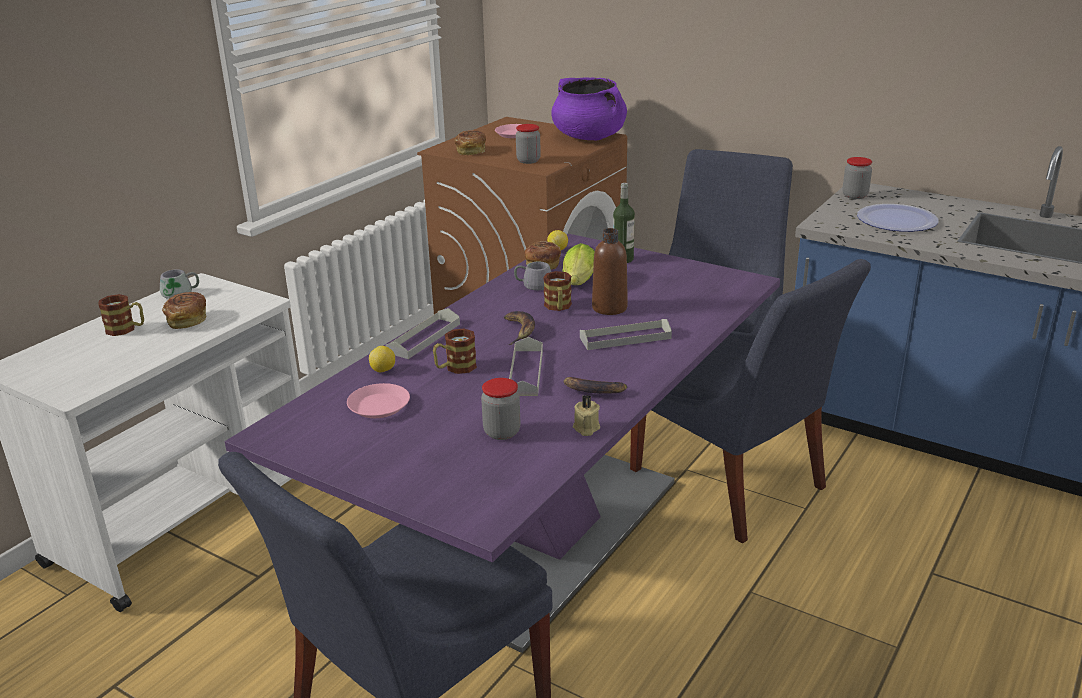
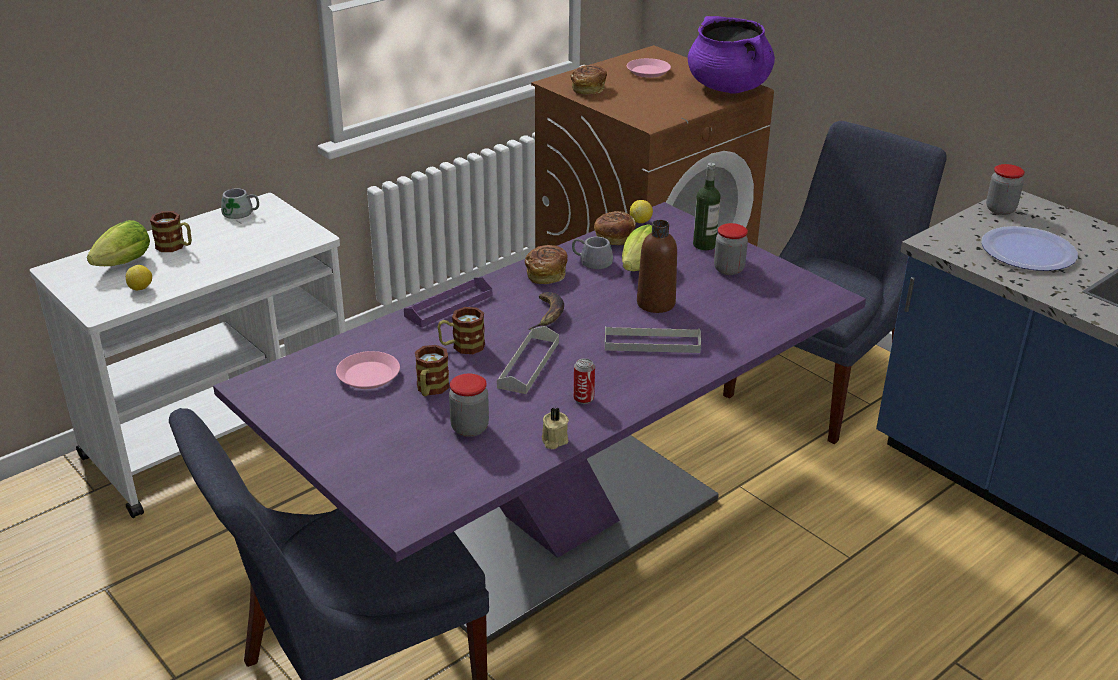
camera: 15 degrees right, 5 degrees up
(75, 353) = (121, 265): none -> lettuce
(187, 320) = (234, 246): bread -> bread (546, 274)
(383, 370) = (392, 336): lemon -> lemon (141, 289)
(424, 338) = (448, 306): grey tray -> purple tray
(528, 161) = (642, 111): jar -> jar (728, 269)
(558, 307) = (602, 293): mug -> mug (431, 389)
(592, 390) = (583, 399): banana -> can
(732, 486) = (780, 515): blue chair -> none

